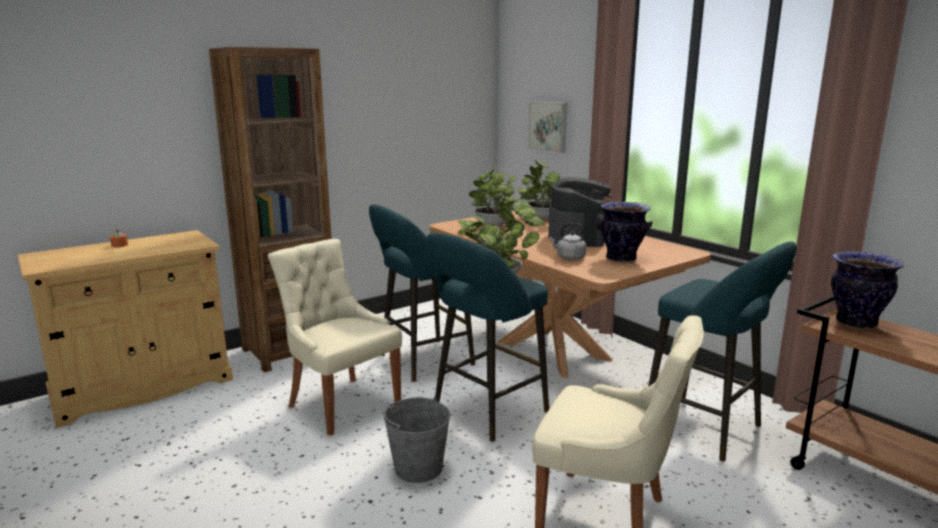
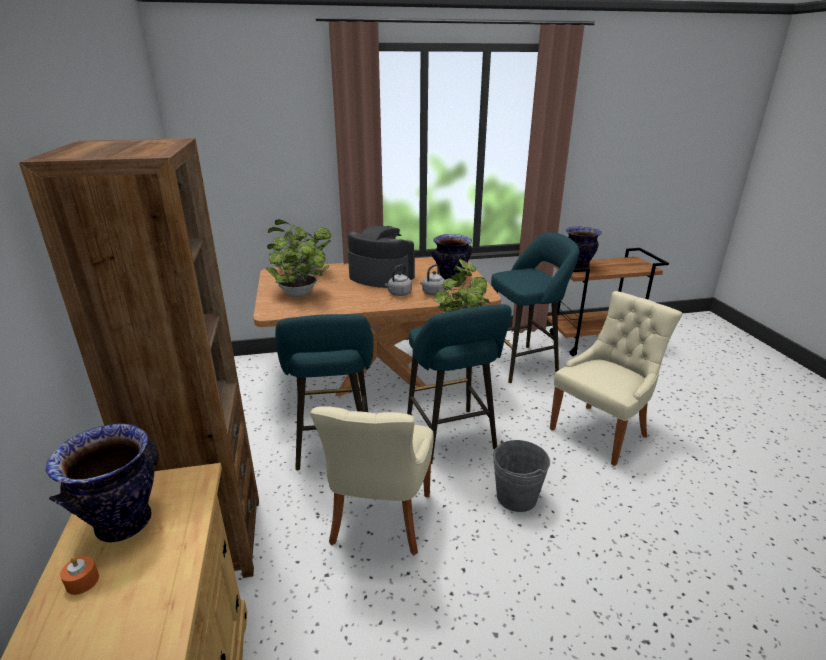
camera: 65 degrees left, 10 degrees up
(161, 241) = (123, 523): none -> vase
(341, 403) = (379, 521): beige chair -> beige chair turned 60 degrees counterclockwise
(546, 248) = (398, 294): none -> grey kettle
(549, 126) = (266, 183): picture -> none

